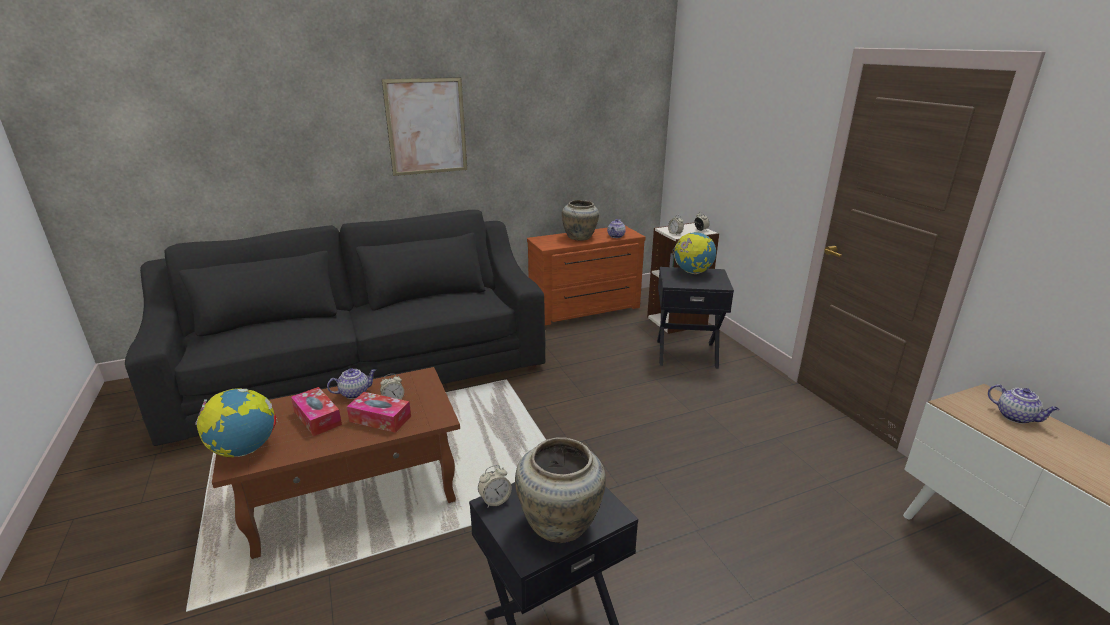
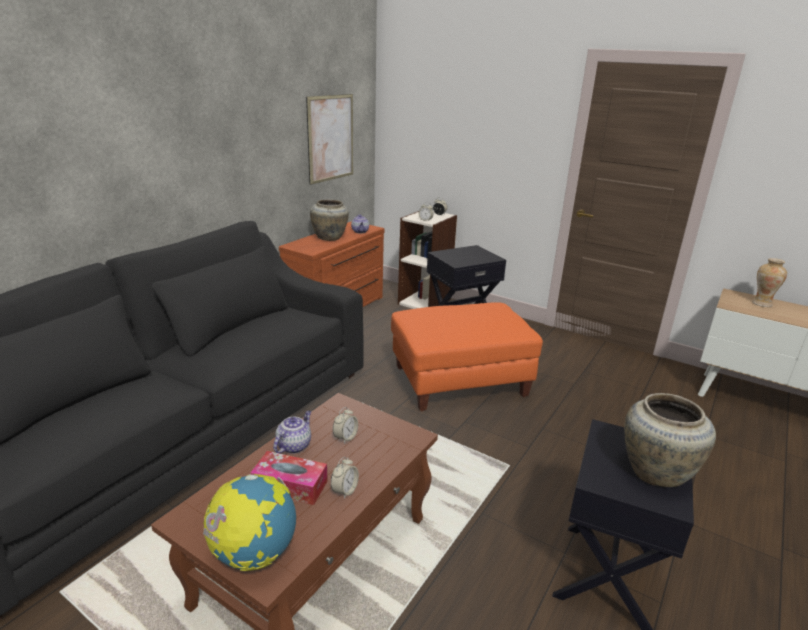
camera: 35 degrees left, 0 degrees up
(380, 419) = (359, 459): tissue box -> none
(426, 127) = (177, 129): picture -> picture (330, 138)
(495, 500) = (593, 477): alarm clock -> alarm clock (345, 490)
(622, 404) = (459, 382): none -> orange ottoman
(692, 272) = (459, 252): globe -> none
(1016, 417) = (761, 303): teapot -> vase

